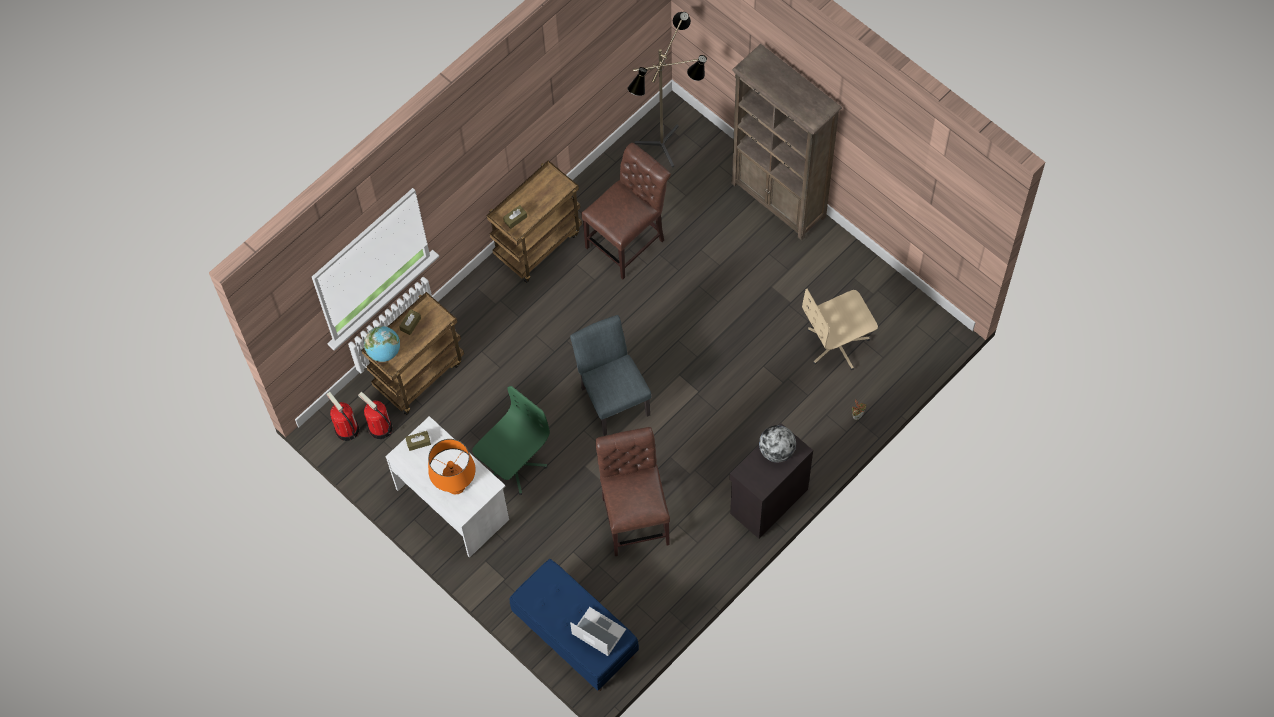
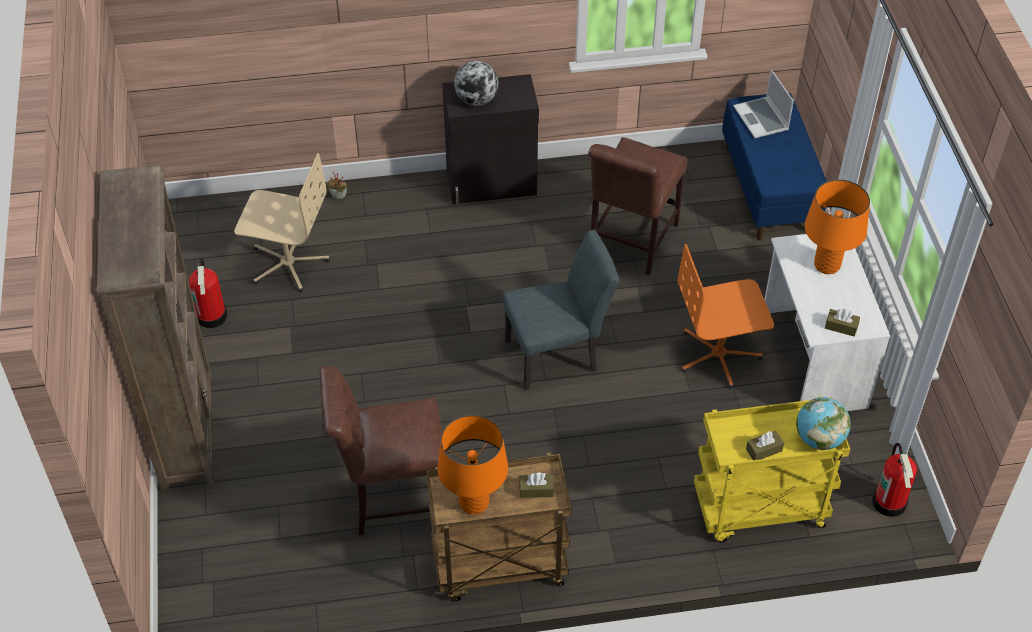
camera: 145 degrees left, 15 degrees down
(380, 428) = (847, 480): fire extinguisher -> fire extinguisher (212, 316)
(419, 373) = (759, 510): brown cart -> yellow cart
(513, 465) = (719, 355): green office chair -> orange office chair
(541, 191) = (474, 503): none -> orange table lamp
(612, 396) = (558, 354): grey chair -> grey chair turned 120 degrees counterclockwise
(667, 148) = (240, 577): floor lamp -> none

